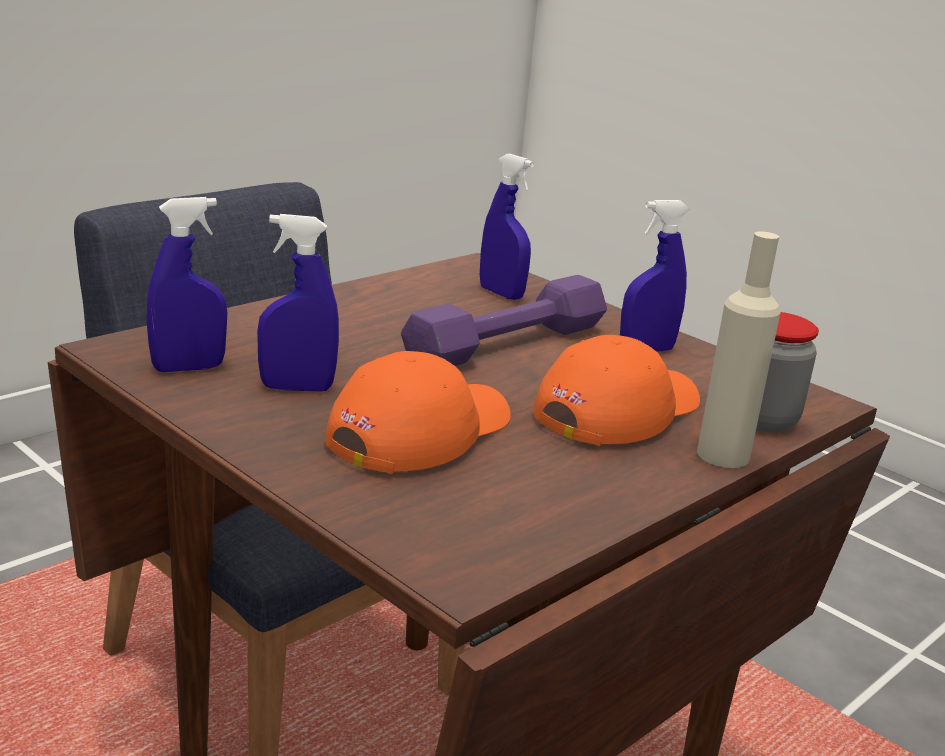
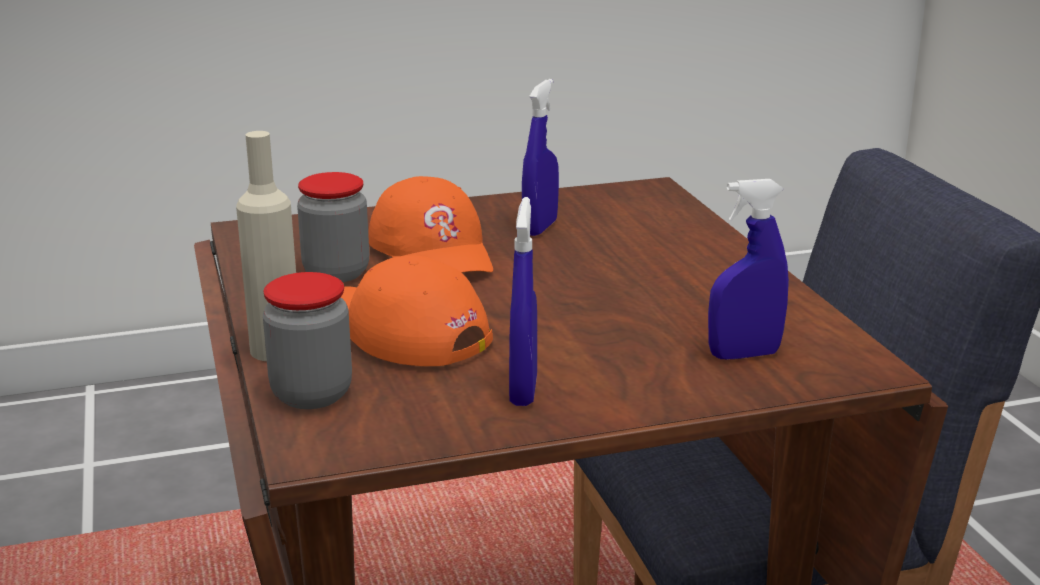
camera: 120 degrees right, 0 degrees up
(188, 368) = (600, 203): blue spray bottle -> none
(506, 343) = (586, 321): purple dumbbell -> none
(533, 470) = (336, 273): none -> jar
(617, 409) = (400, 331): orange cap -> orange cap turned 150 degrees clockwise

